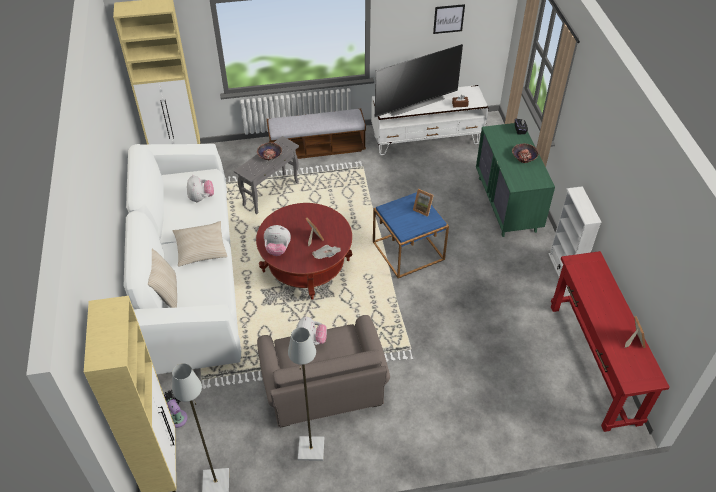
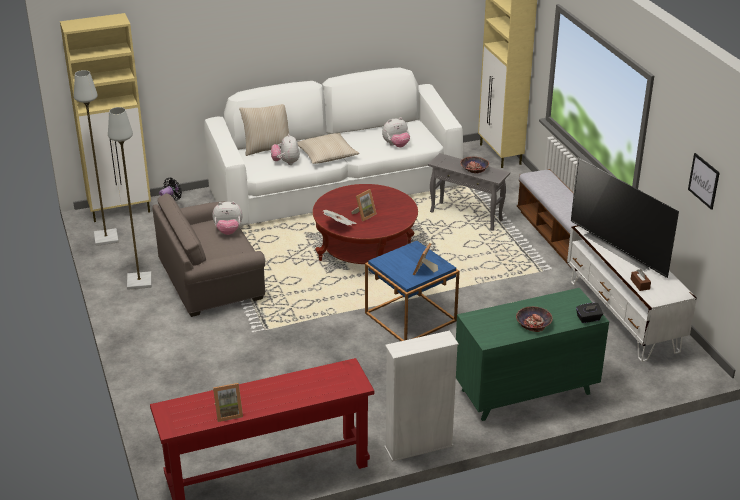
camera: 80 degrees right, 15 degrees down
(277, 249) = (342, 197): plush toy -> plush toy (286, 162)

